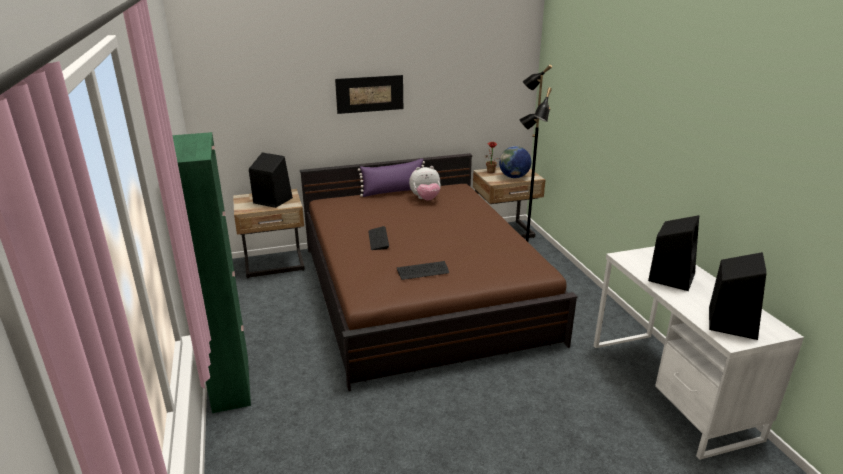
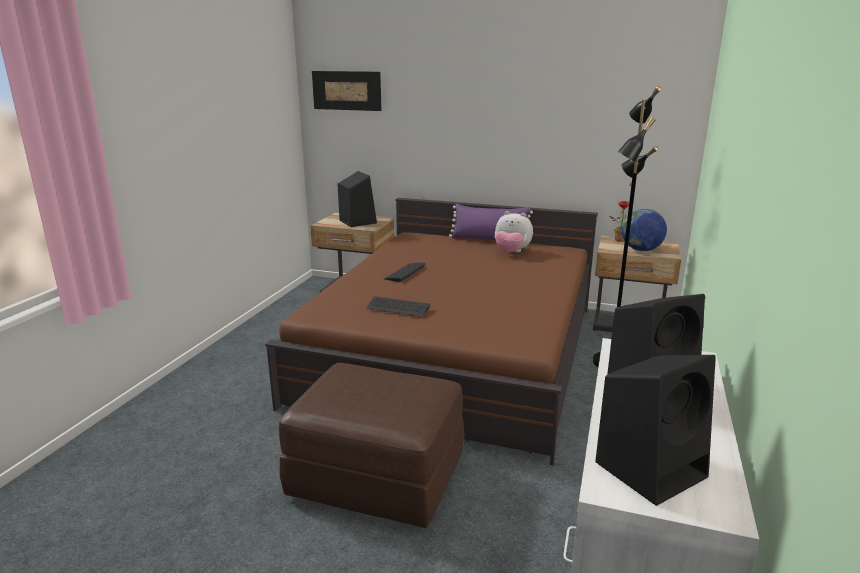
camera: 35 degrees right, 5 degrees down
(231, 383) = (201, 367): green cabinet -> none
(370, 94) = (478, 123): picture -> picture (346, 90)
(485, 402) = (378, 476): none -> brown ottoman

